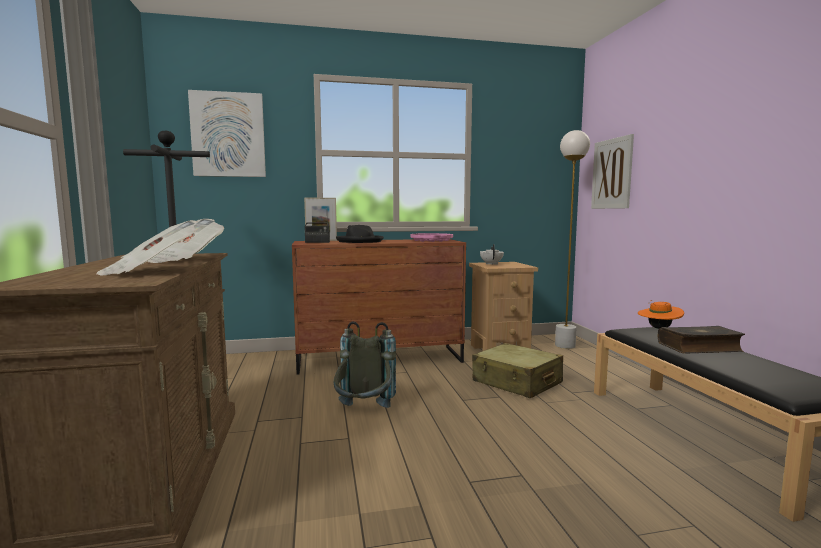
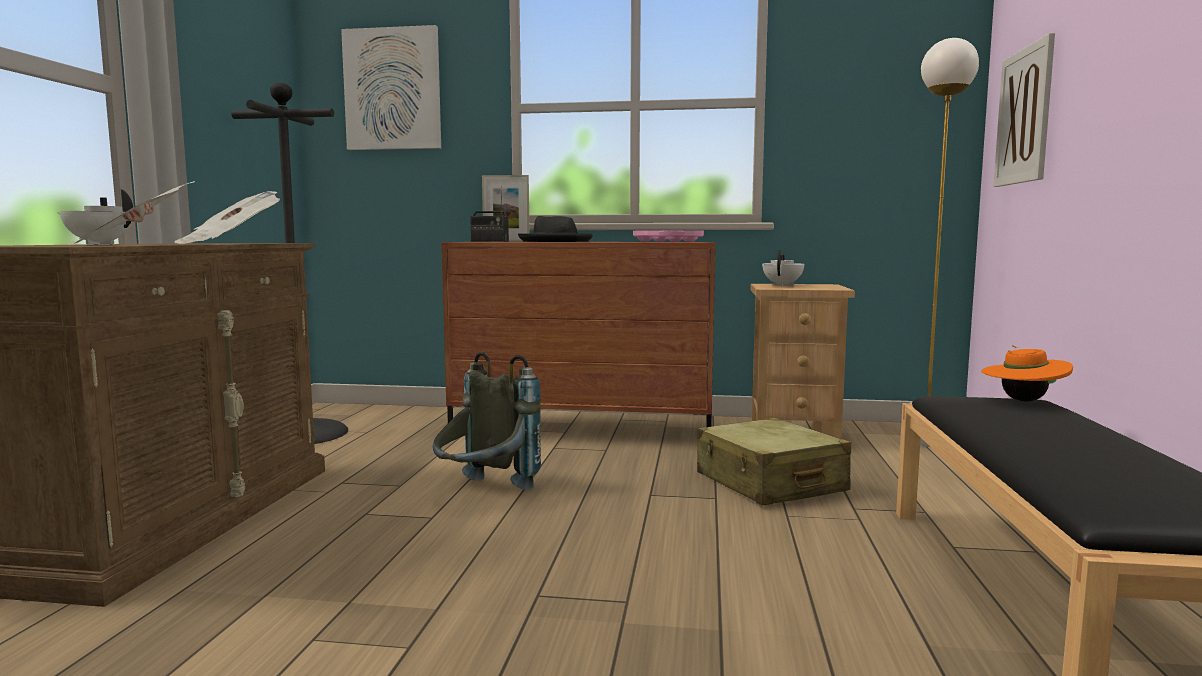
camera: 20 degrees right, 0 degrees up
(89, 267) = (99, 244): none -> white teapot
(699, 348) = (1048, 431): book -> none

